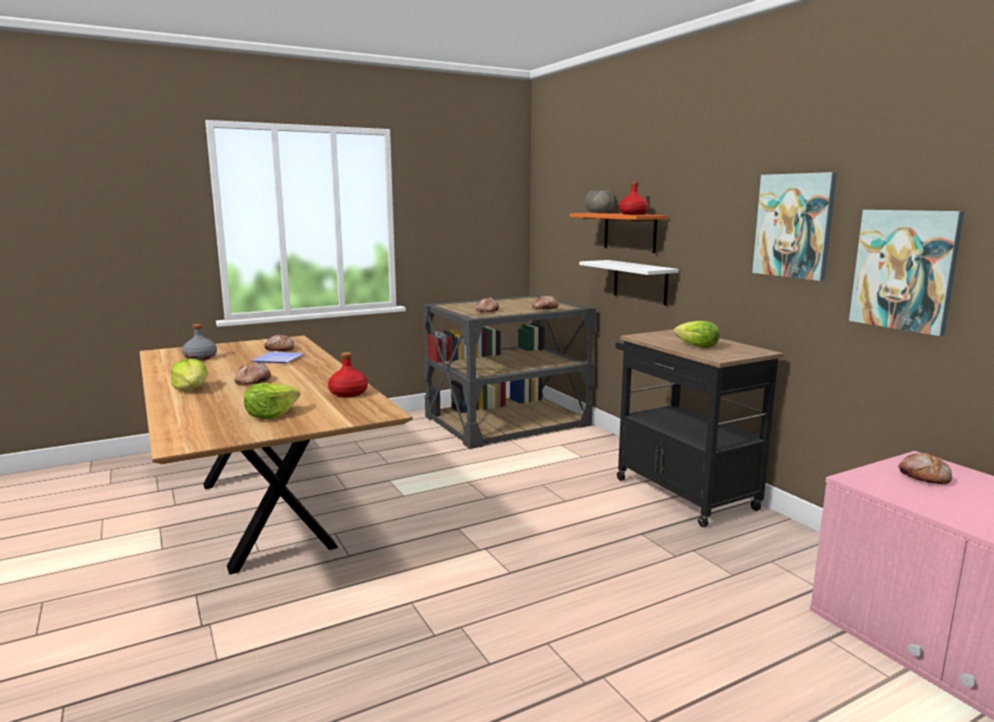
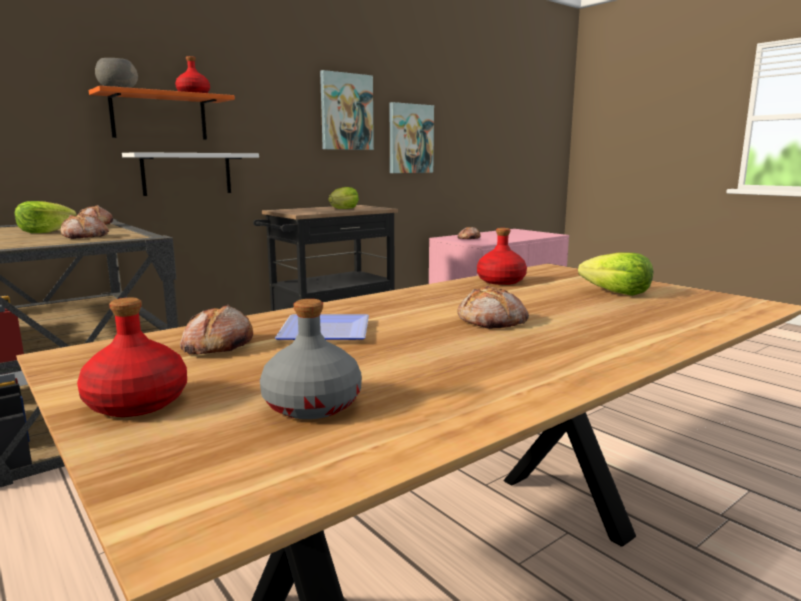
camera: 100 degrees left, 0 degrees up
(191, 389) = (579, 346): lettuce -> lettuce (45, 232)
(233, 346) = (138, 403): none -> red bottle

